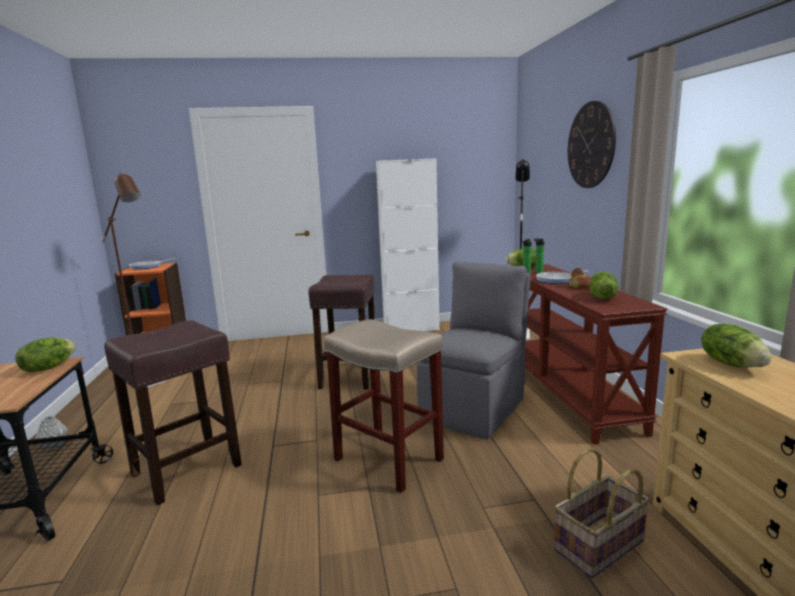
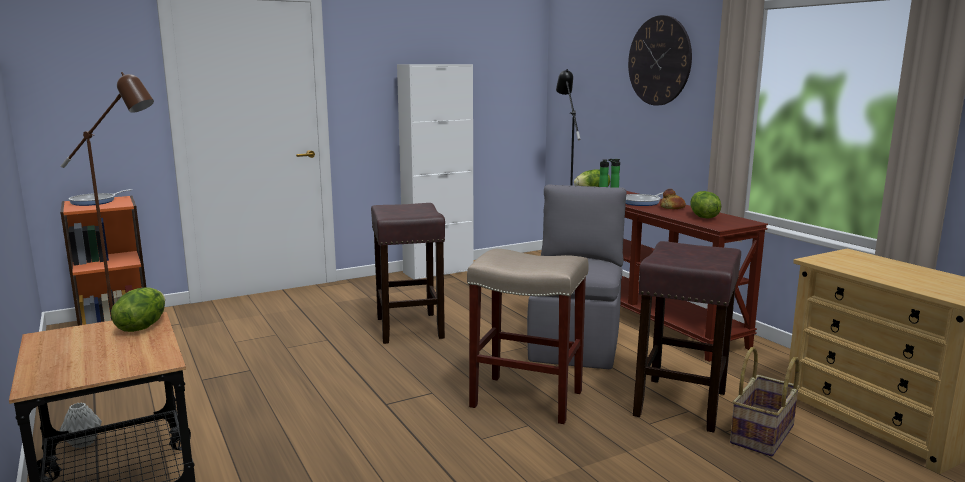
camera: 20 degrees left, 0 degrees up
(188, 469) = (305, 439): brown stool -> brown stool (680, 403)
(732, 364) = (852, 263): lettuce -> none

